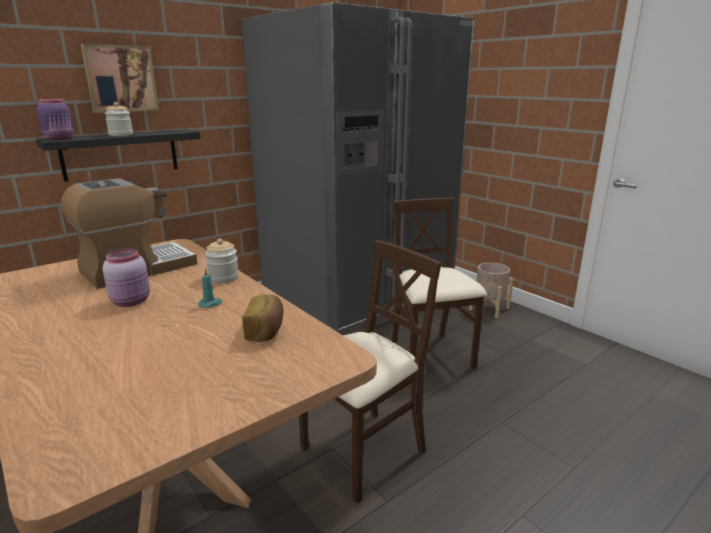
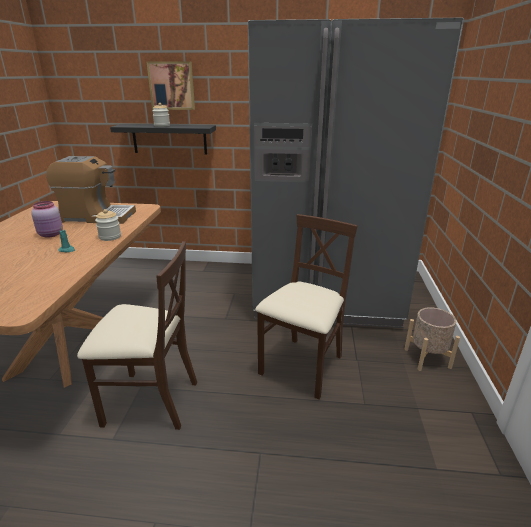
camera: 45 degrees right, 5 degrees up
(60, 138) = (126, 125): purple jar -> none
(266, 331) = (42, 277): bread -> none

